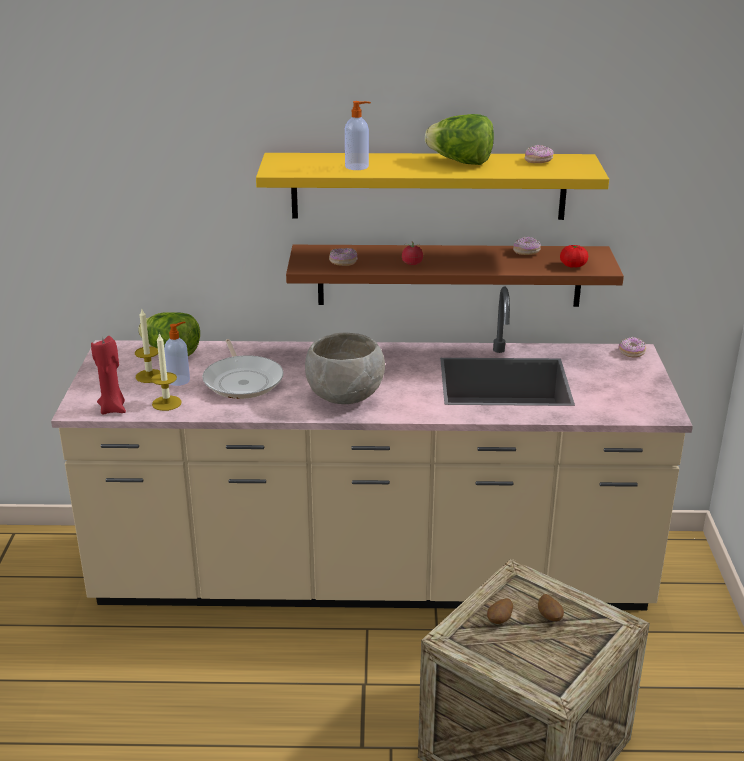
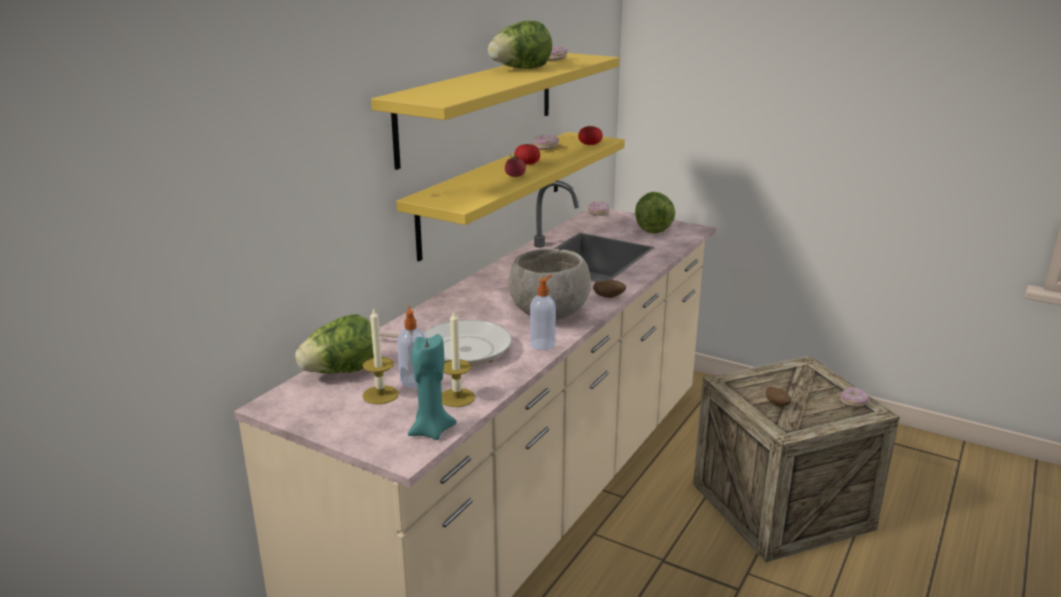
camera: 60 degrees left, 5 degrees down
(113, 409) = (431, 431): red candle -> turquoise candle
(343, 263) = (476, 193): donut -> donut (853, 403)
(357, 167) = (479, 85): soap dispenser -> soap dispenser (543, 344)
(449, 275) = (494, 191): brown shelf -> yellow shelf
(460, 258) = (527, 163): none -> tomato
(549, 617) = (784, 386): potato -> potato (609, 297)
(631, 391) = (652, 228): none -> lettuce

